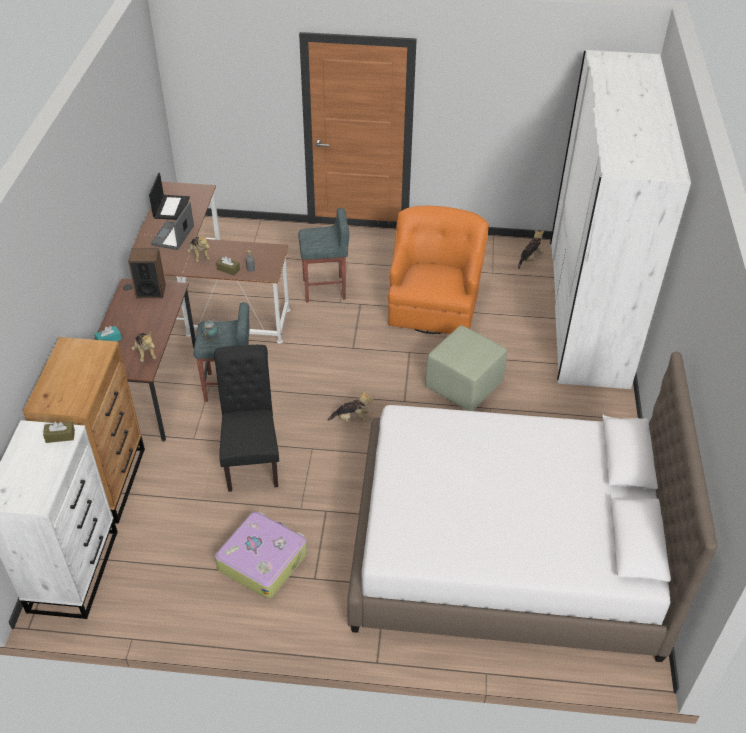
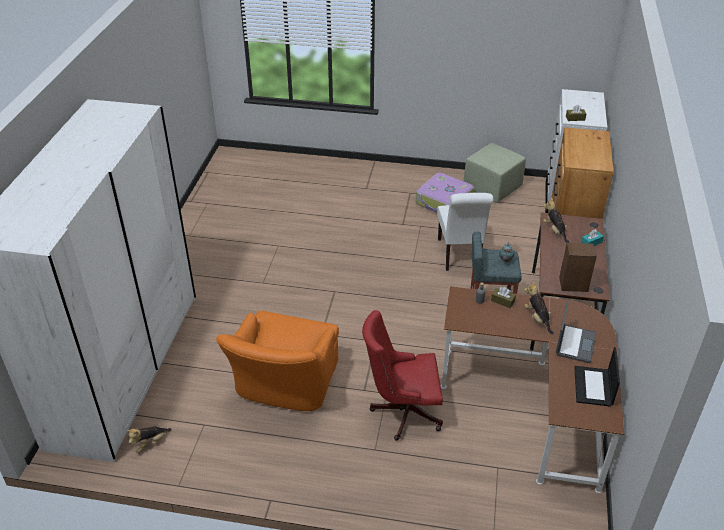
camera: 175 degrees left, 5 degrees down
(252, 459) = (460, 256): black chair -> white chair
(325, 289) = (402, 411): grey stool -> red office chair
(351, 419) = (381, 280): plush toy -> none
(464, 385) = (279, 302): green ottoman -> green ottoman (492, 188)
(506, 550) = (285, 200): white bed -> none

